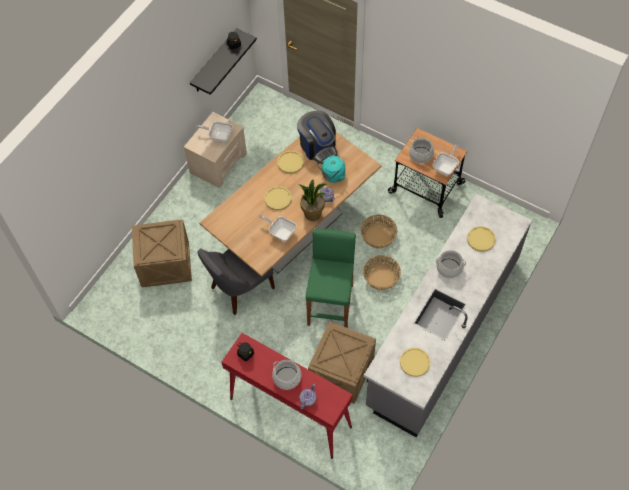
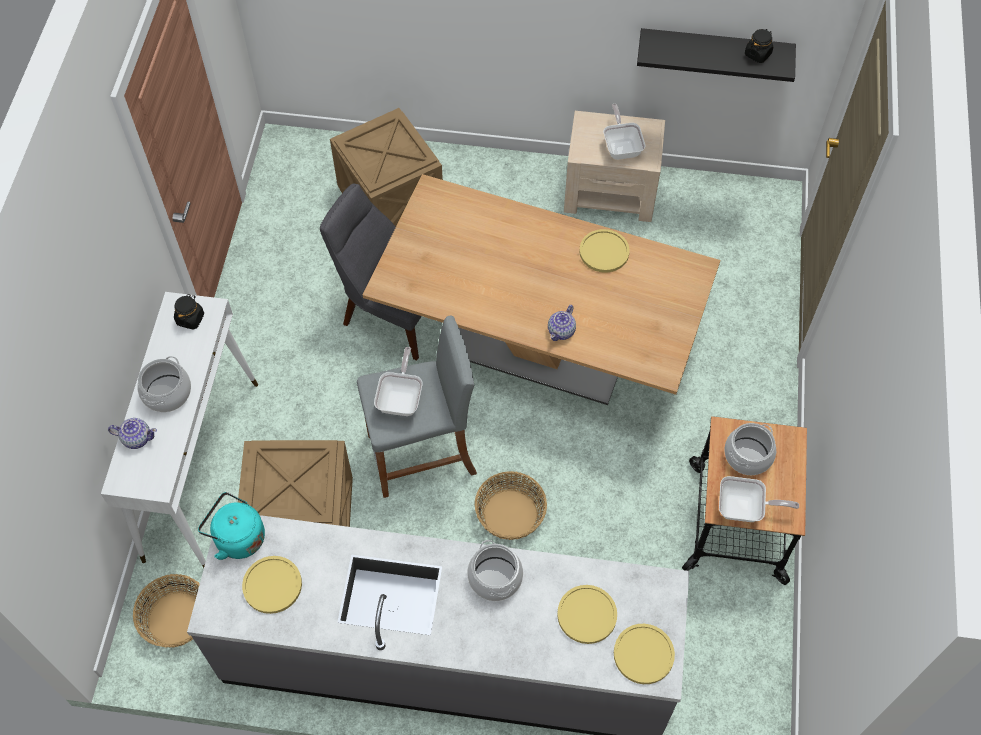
camera: 65 degrees right, 0 degrees up
(278, 198) = (521, 261): yellow plate -> yellow plate (643, 654)
(280, 232) = (457, 290): frying pan -> frying pan (401, 398)
(289, 412) = (202, 468): red console table -> white console table
(313, 213) = (517, 323): potted plant -> none
(318, 147) = (659, 279): coffee machine -> none
(331, 304) = (422, 454): green stool -> grey stool
(332, 176) = (610, 323): turquoise kettle -> turquoise kettle (237, 537)
(378, 236) = (591, 479): basket -> basket (176, 619)

